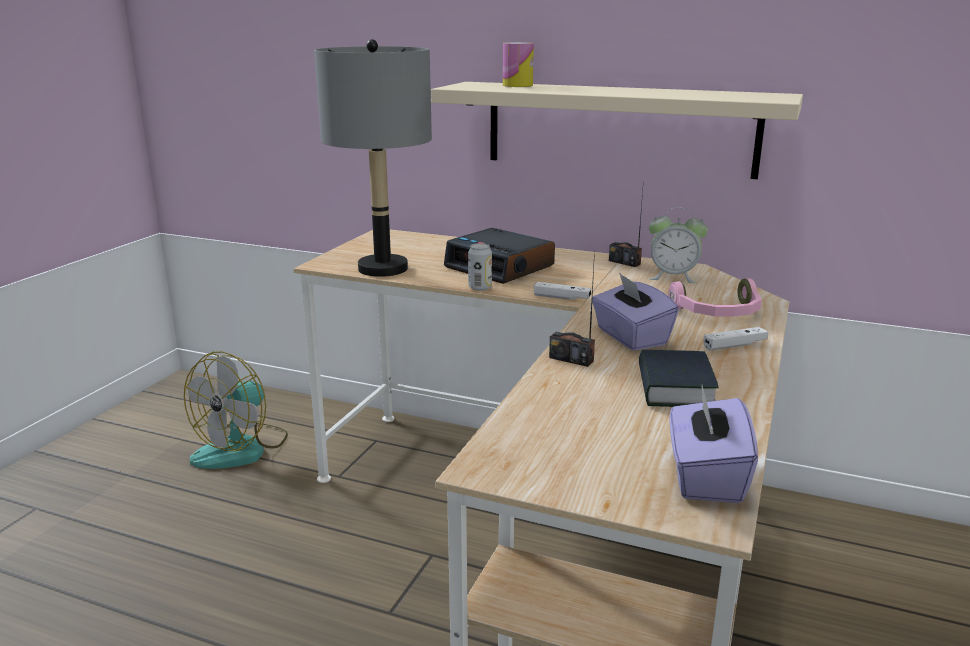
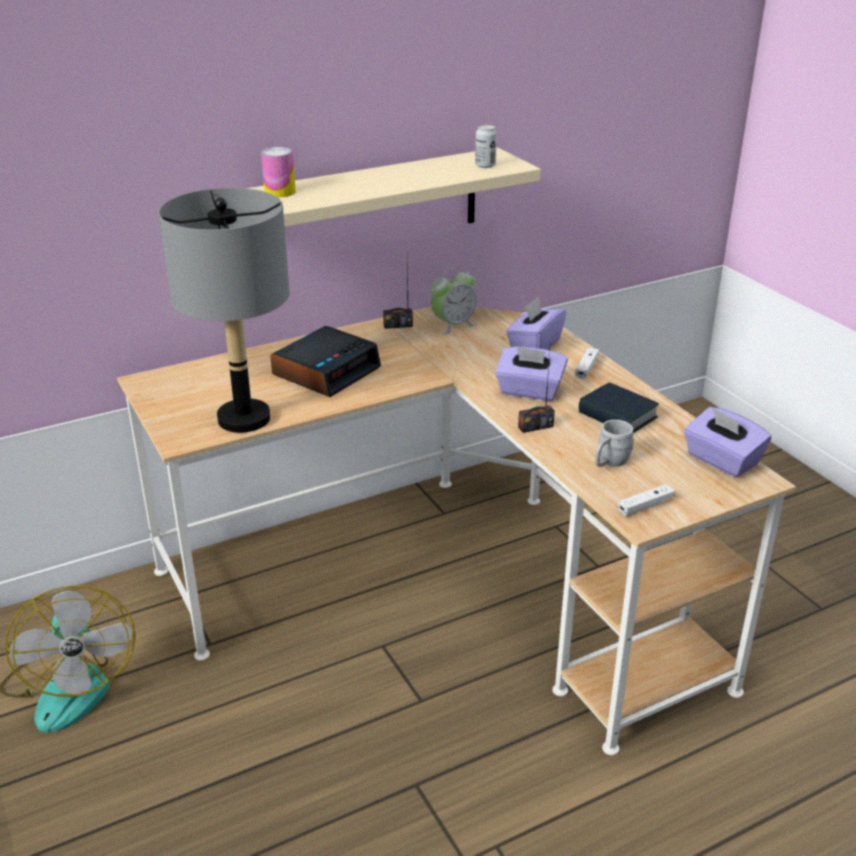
camera: 50 degrees left, 10 degrees up
(480, 287) = (358, 399): can -> can (485, 165)
(501, 266) = (326, 371): alarm clock -> alarm clock turned 45 degrees counterclockwise
(561, 297) = (428, 379): white game controller -> white game controller (645, 506)
(572, 413) = (609, 462): none -> grey mug
(718, 313) = (534, 346): pink headphones -> purple tissue box

